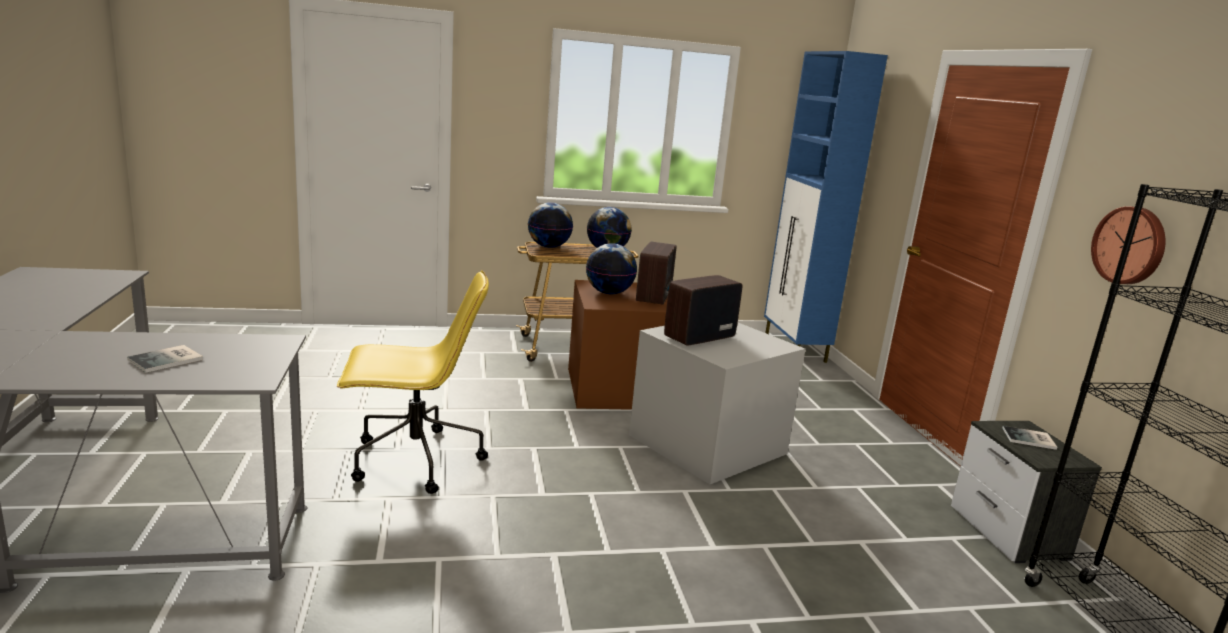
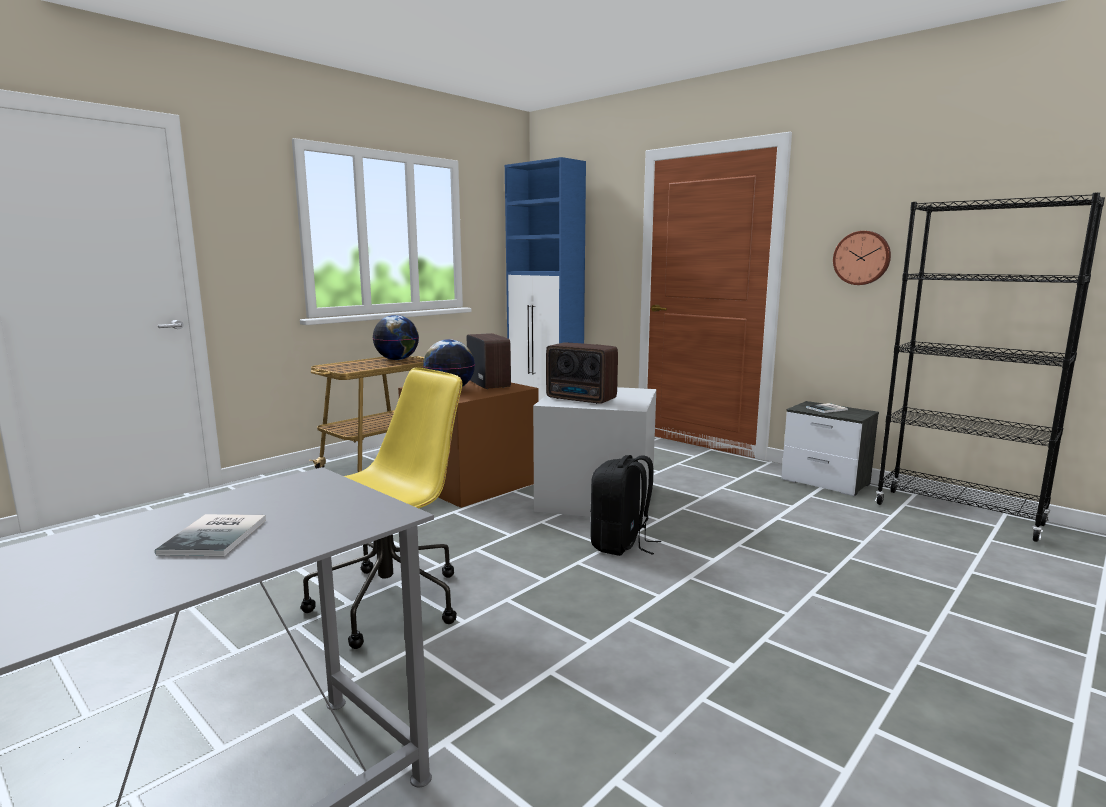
camera: 35 degrees left, 5 degrees down
(549, 247) = (340, 366): globe -> none
(652, 495) = (621, 544): none -> black backpack
(697, 337) = (582, 399): radio -> radio turned 75 degrees counterclockwise

